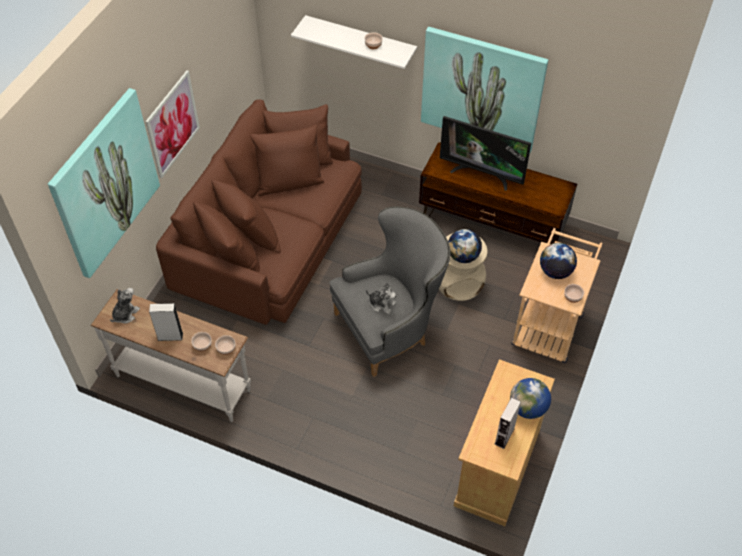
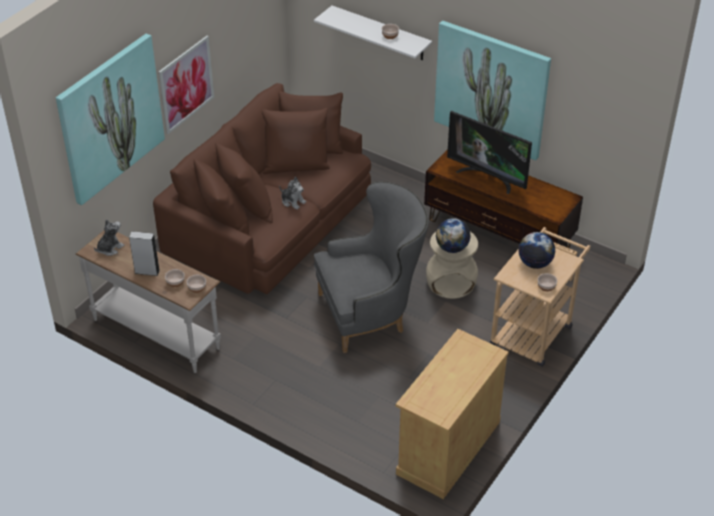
camera: 10 degrees right, 10 degrees down
(382, 304) = (360, 277): plush toy -> plush toy (293, 201)
(504, 436) = (445, 392): grey speaker -> none
(527, 408) = (475, 372): globe -> none

